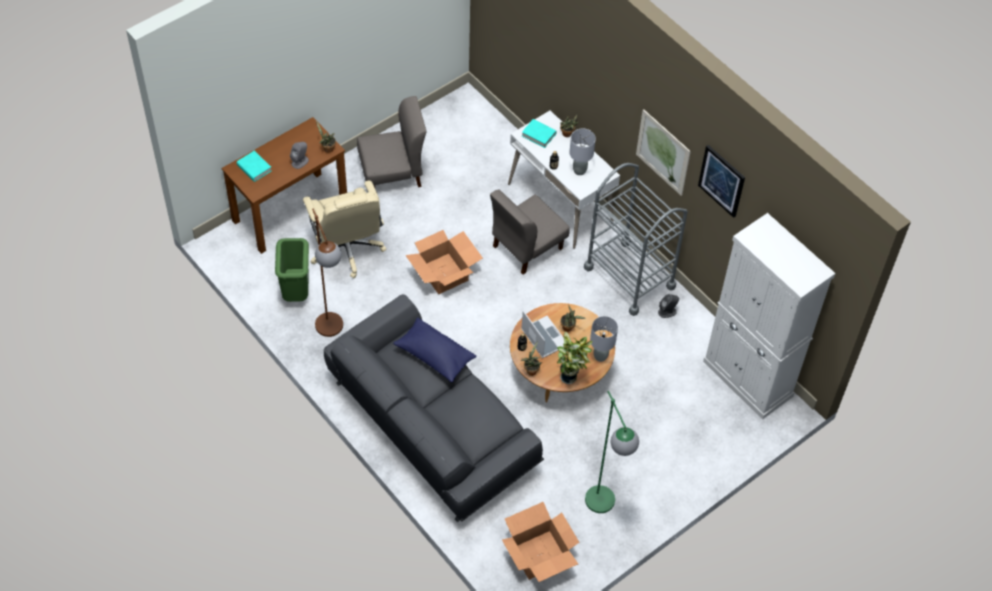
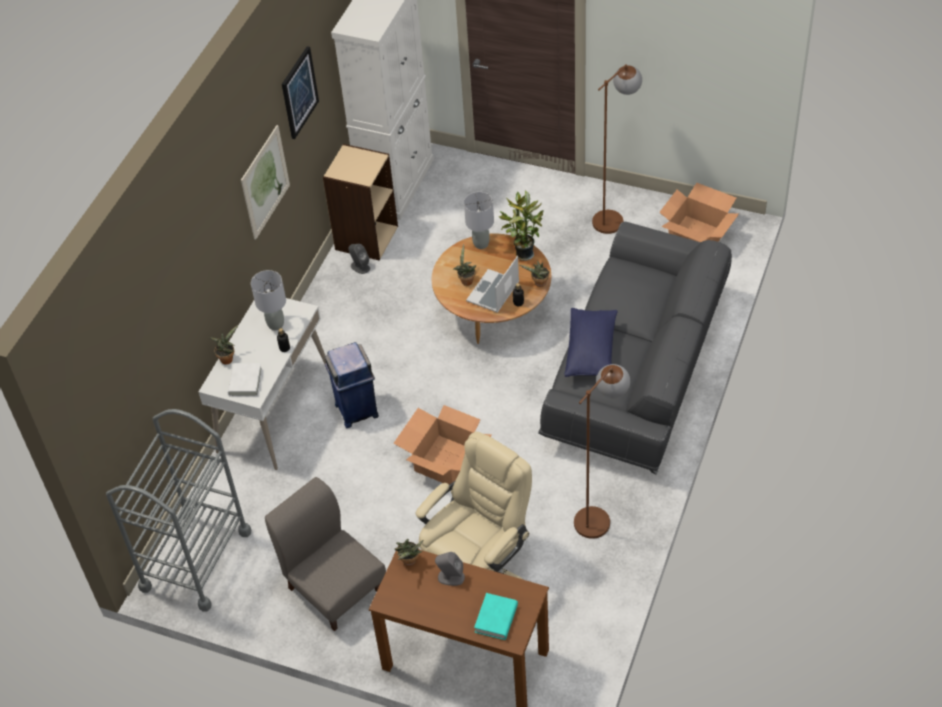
camera: 115 degrees left, 5 degrees down
(295, 292) = (574, 580): green trash can -> none
(526, 247) = (356, 409): grey chair -> blue trash can
(538, 135) = (245, 382): turquoise book -> white book
(604, 509) = (614, 216): green floor lamp -> brown floor lamp
(629, 277) = (336, 312): grey cart -> grey cart (196, 560)
(697, 330) = (366, 238): none -> beige bookcase

